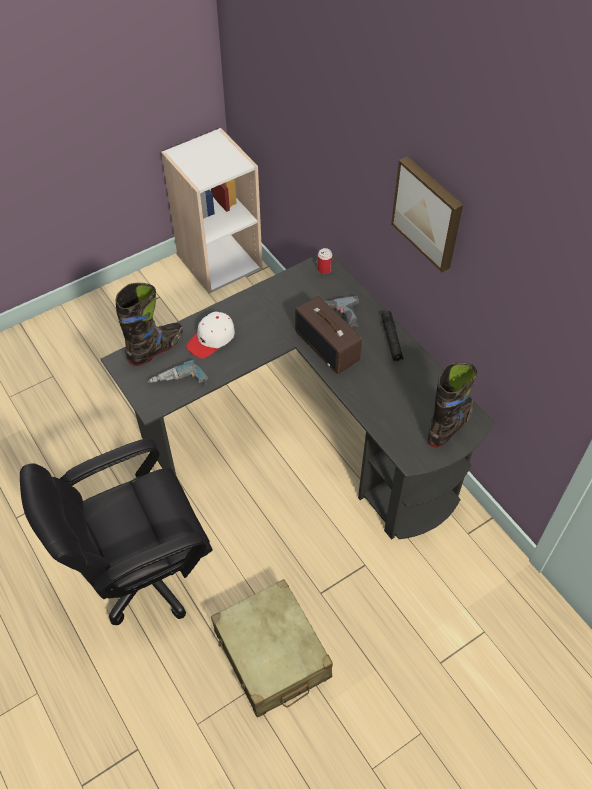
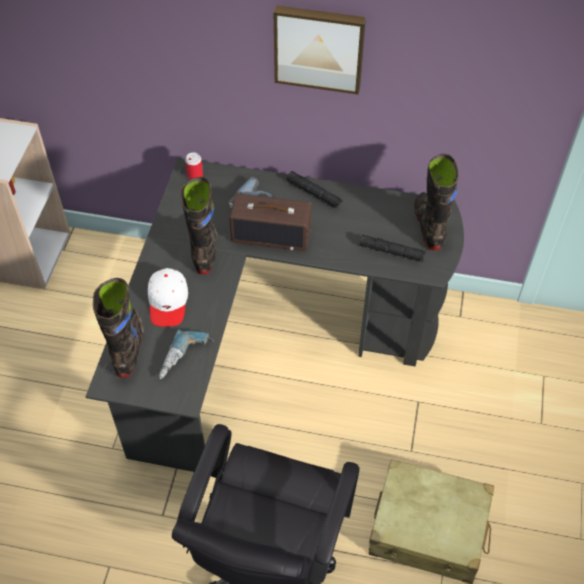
camera: 45 degrees left, 0 degrees up
(273, 322) = (204, 249): none -> black boot
(398, 422) = (391, 252): none -> black flashlight

